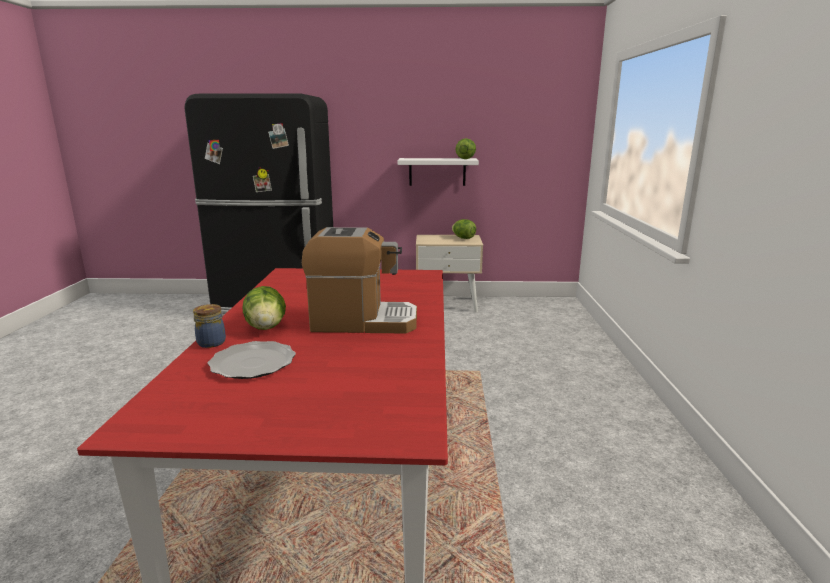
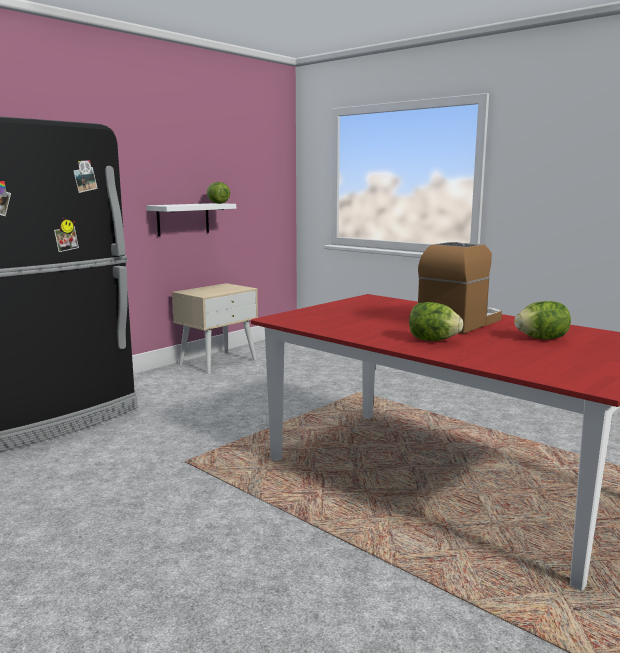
camera: 50 degrees left, 5 degrees down
(210, 342) = (445, 355): jar -> none
(253, 363) = (510, 351): plate -> none
(463, 238) = (225, 287): lettuce -> lettuce (541, 339)

